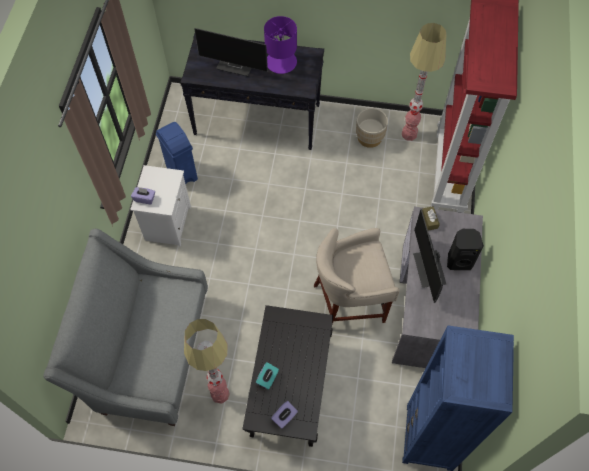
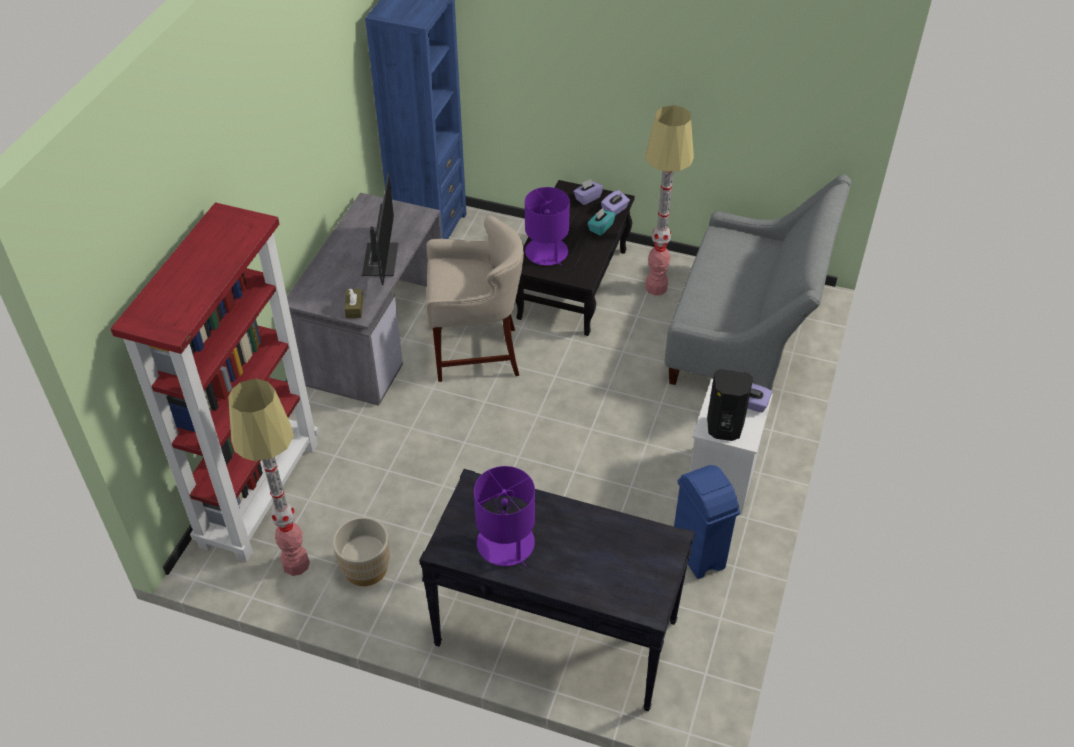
camera: 170 degrees left, 15 degrees down
(236, 65) = (589, 549): monitor -> none
(258, 404) = (615, 210): none -> purple tissue box
(308, 340) = (547, 252): none -> purple table lamp
(459, 260) = (339, 263): black speaker -> black speaker (724, 429)

